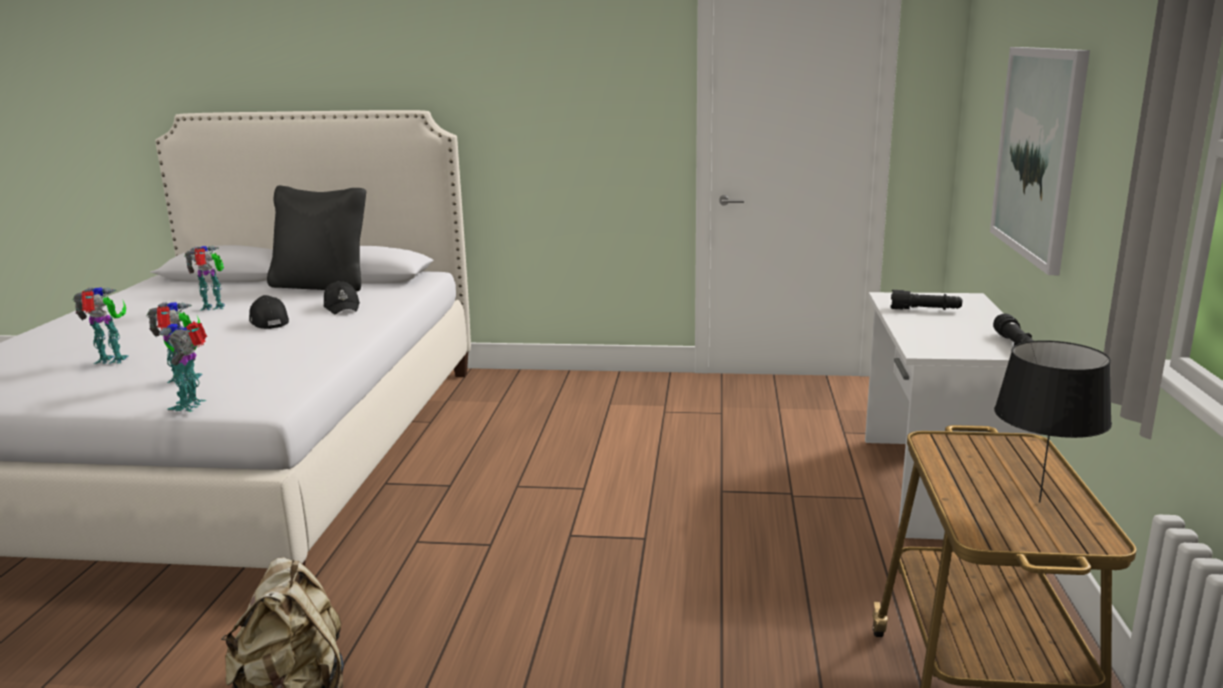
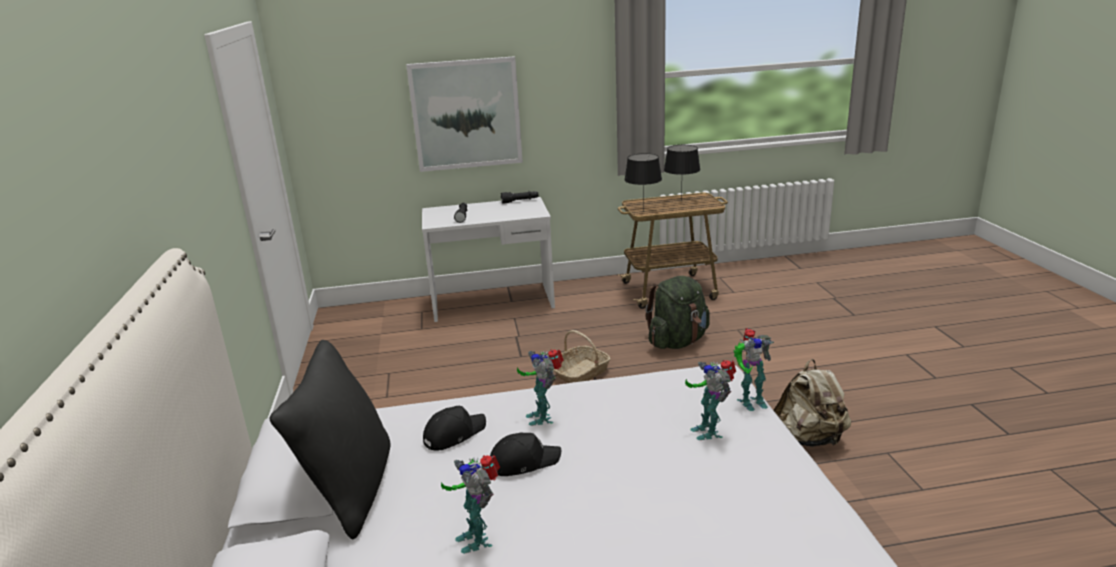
camera: 105 degrees left, 5 degrees up
(112, 361) = (704, 502): toy robot -> toy robot (543, 416)
(268, 322) = (523, 462): black cap -> black cap turned 150 degrees counterclockwise
(641, 529) = (581, 373): none -> basket
(699, 643) = (677, 342): none -> green backpack
(945, 445) = (643, 211): none -> black table lamp

